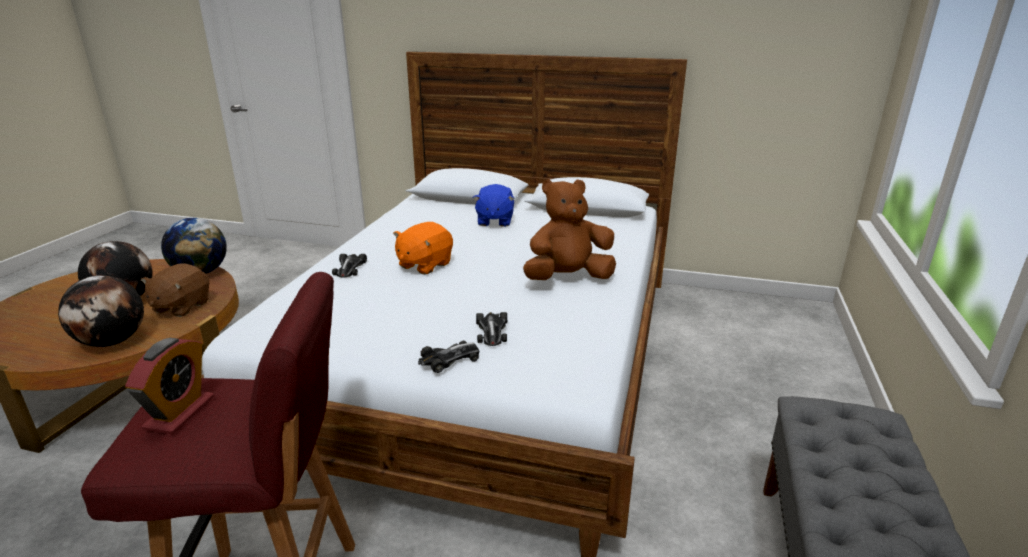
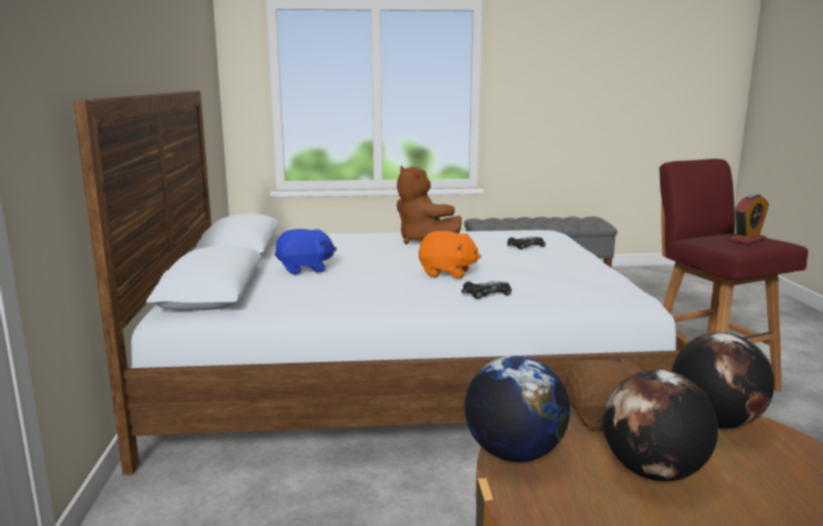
camera: 110 degrees left, 10 degrees down
(180, 413) = (747, 240): alarm clock -> alarm clock turned 150 degrees clockwise
(450, 359) = (571, 249): toy car -> none

